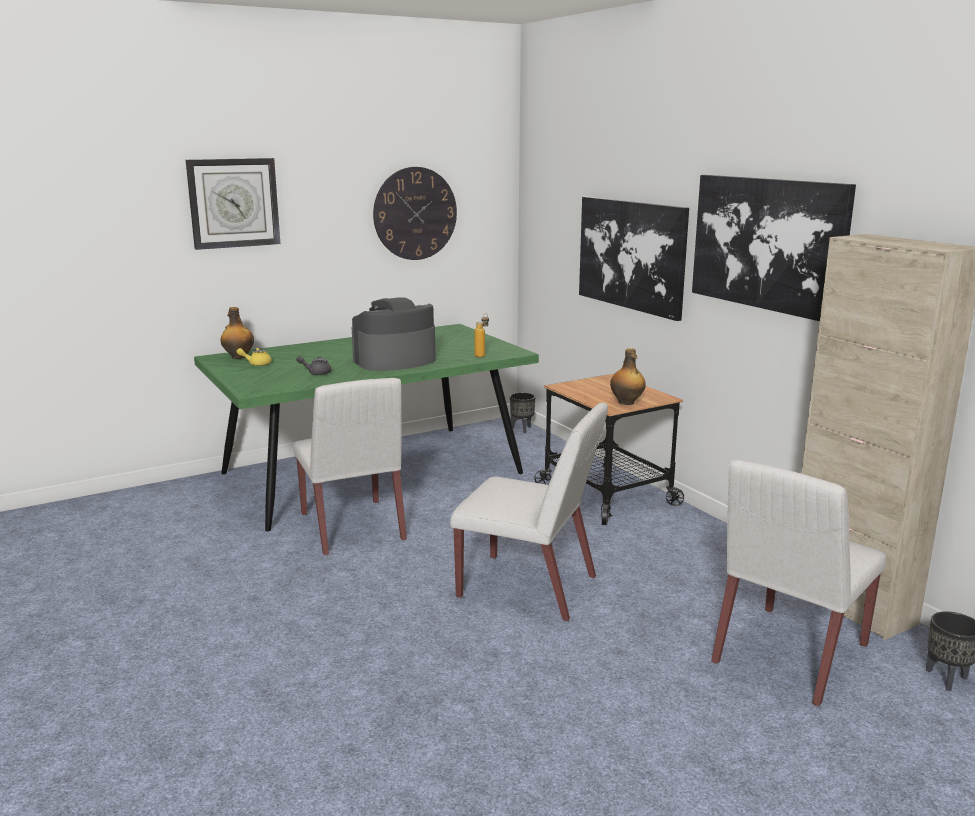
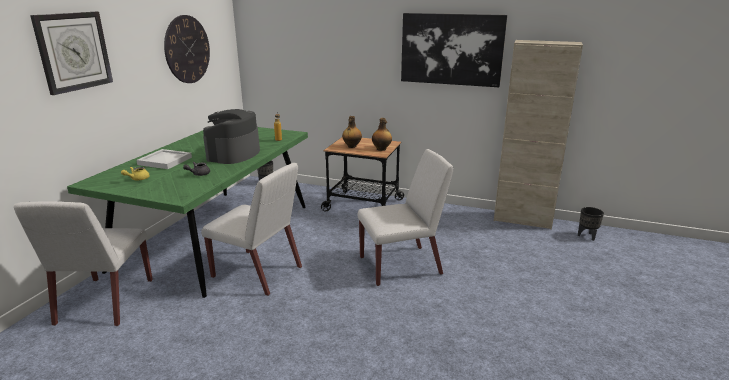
camera: 40 degrees left, 5 degrees up
(238, 357) = (110, 178): bottle -> bottle (351, 146)
(317, 352) = (166, 161): none -> white tray
(631, 255) = (347, 63): picture -> none
(789, 655) = (535, 249): white chair -> white chair (105, 302)

